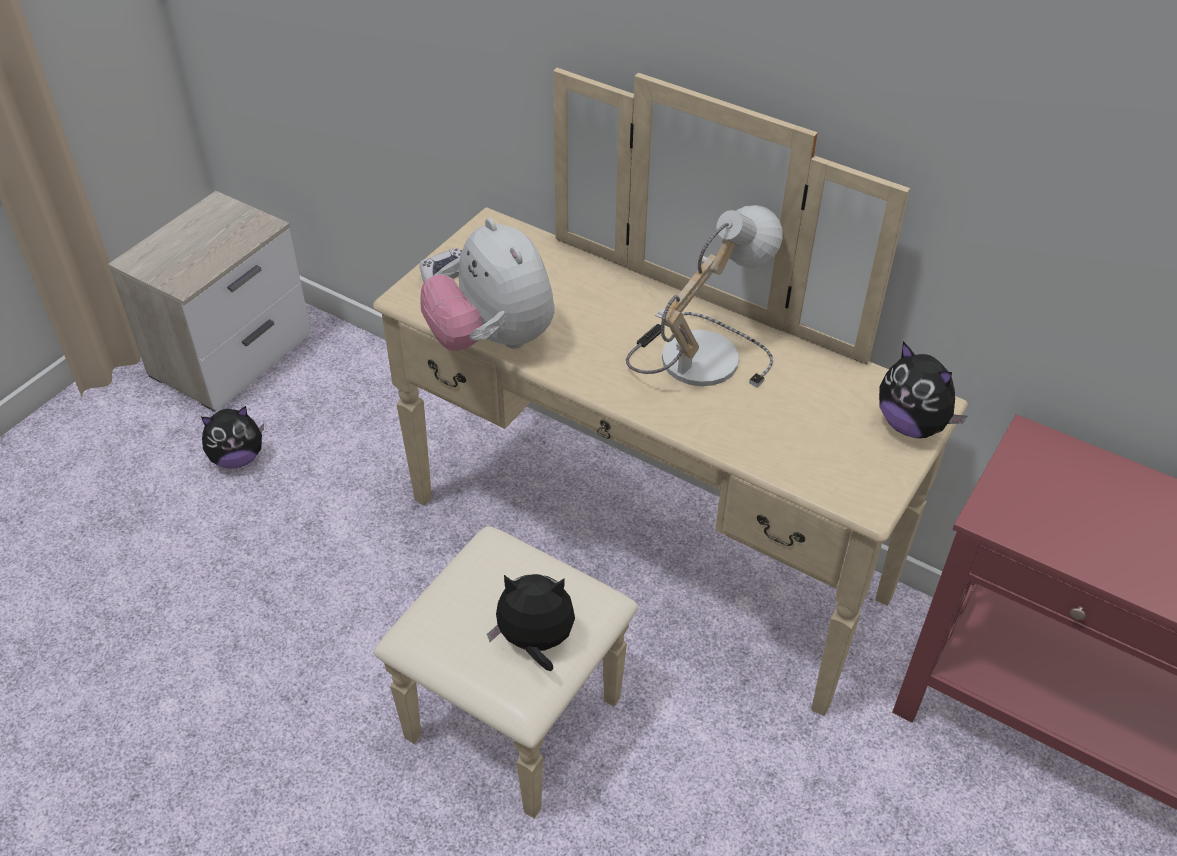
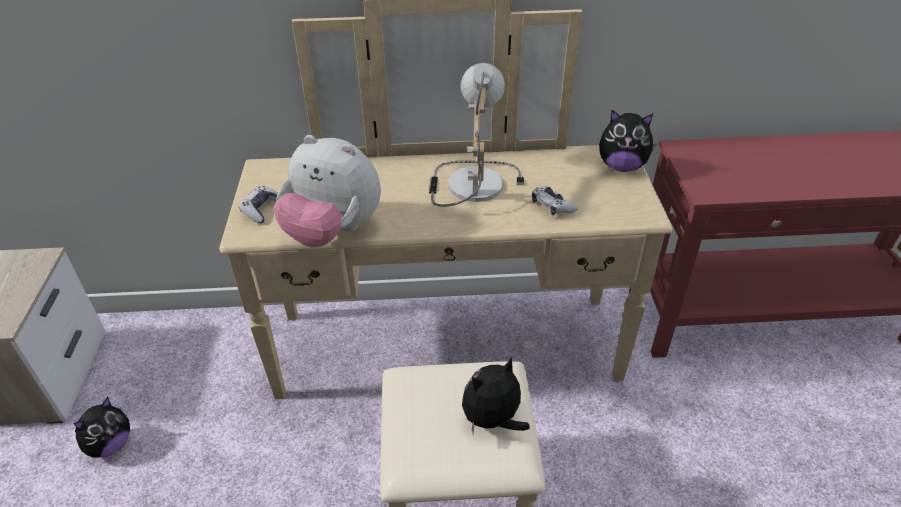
camera: 35 degrees left, 5 degrees down
(762, 431) = (552, 206): none -> game controller

